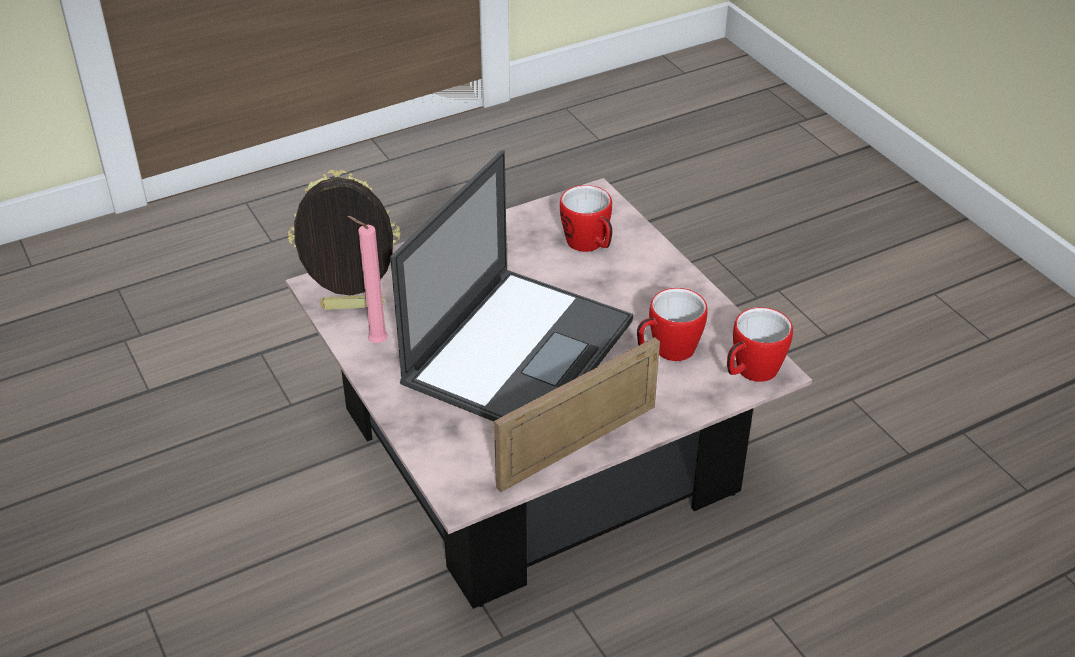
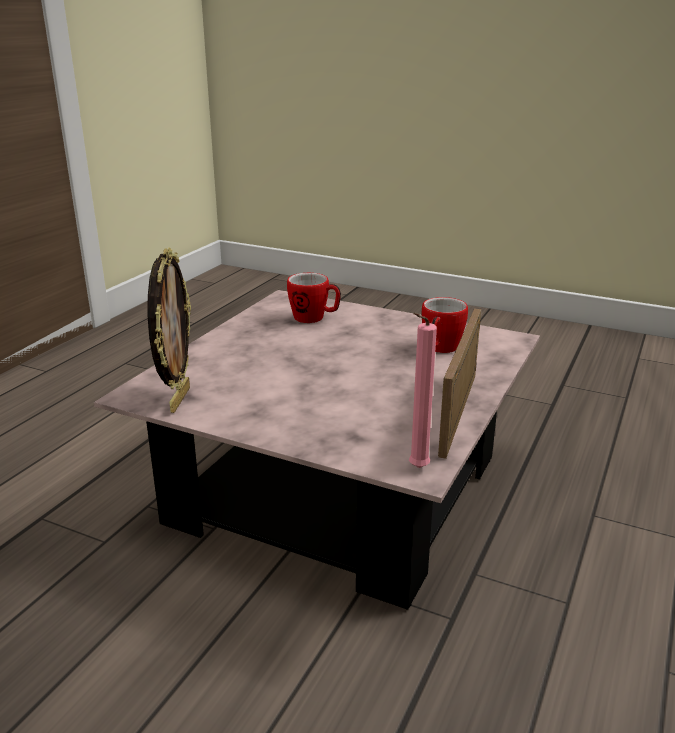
camera: 35 degrees left, 15 degrees down
(352, 308) = (178, 399): picture frame -> picture frame turned 135 degrees clockwise
(375, 342) = (224, 411): pink candle -> pink candle (416, 469)
(519, 350) = (342, 379): laptop -> none
(750, 372) = (503, 343): mug -> none

